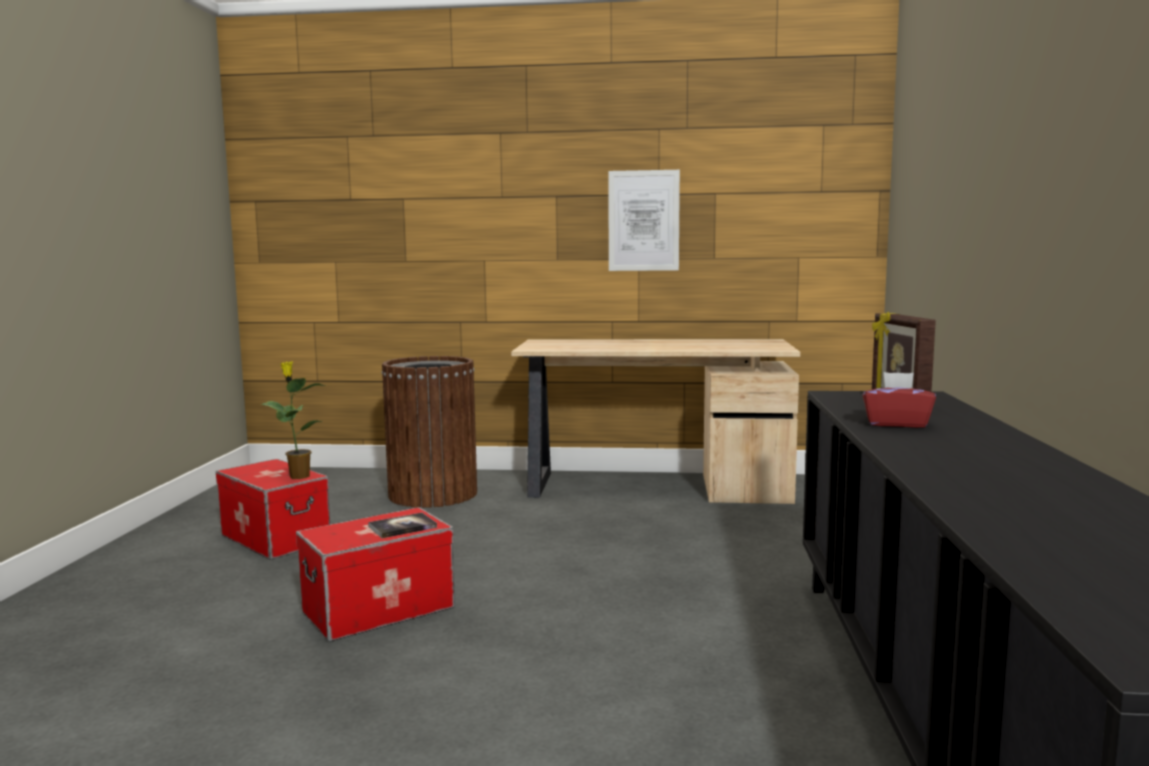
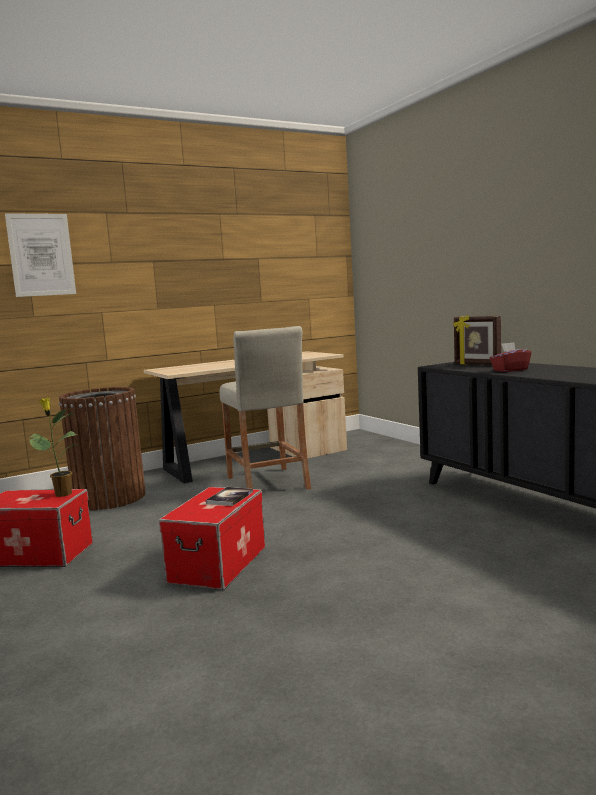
camera: 35 degrees left, 0 degrees up
(610, 523) = (267, 483): none -> beige stool
(643, 221) = (216, 277): picture -> picture (41, 255)

